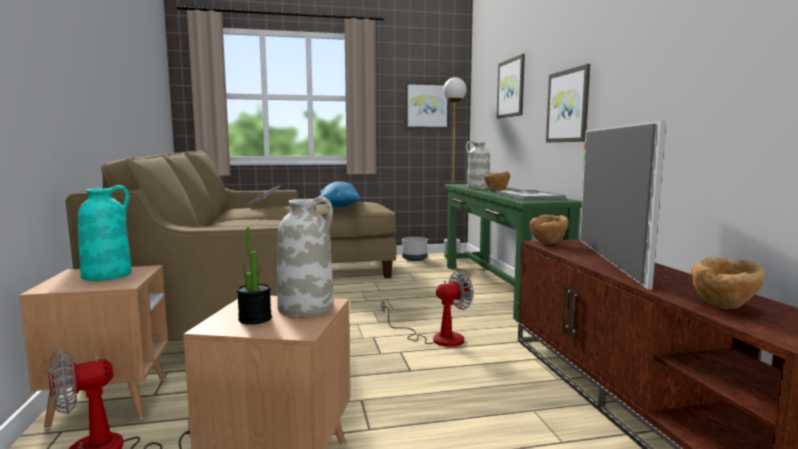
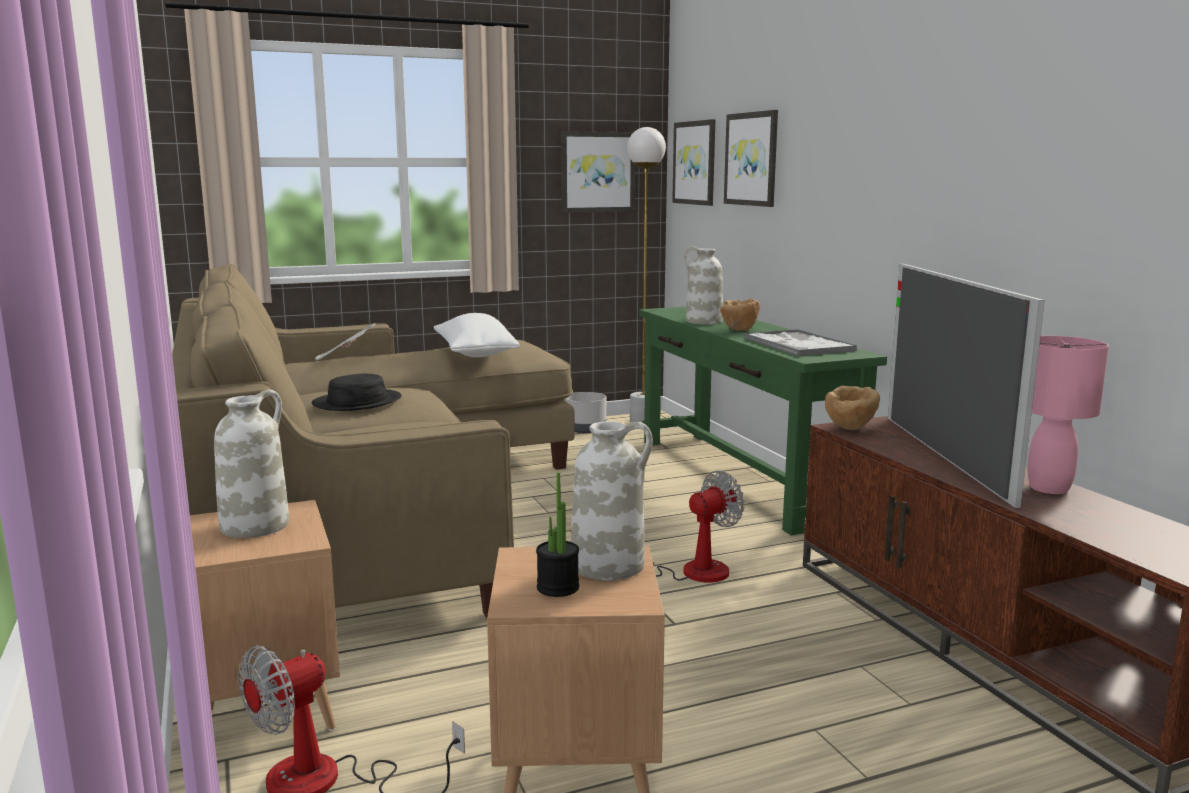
camera: 10 degrees left, 5 degrees up
(107, 275) = (255, 525): turquoise vase -> white vase
(247, 223) = (357, 402): none -> black hat
(339, 206) = (475, 354): blue pillow -> white pillow
(568, 106) = (858, 208): picture -> picture (695, 163)
(682, 280) = (1048, 488): none -> pink table lamp
(723, 307) = (1109, 531): brown bowl -> none

